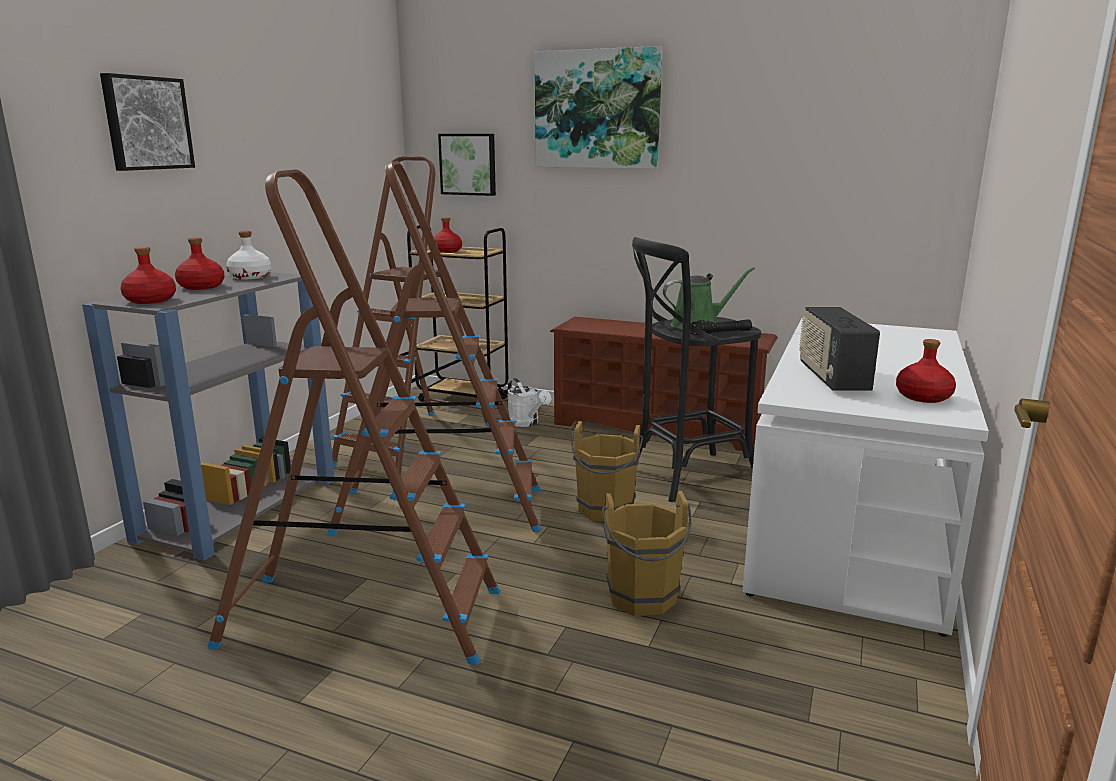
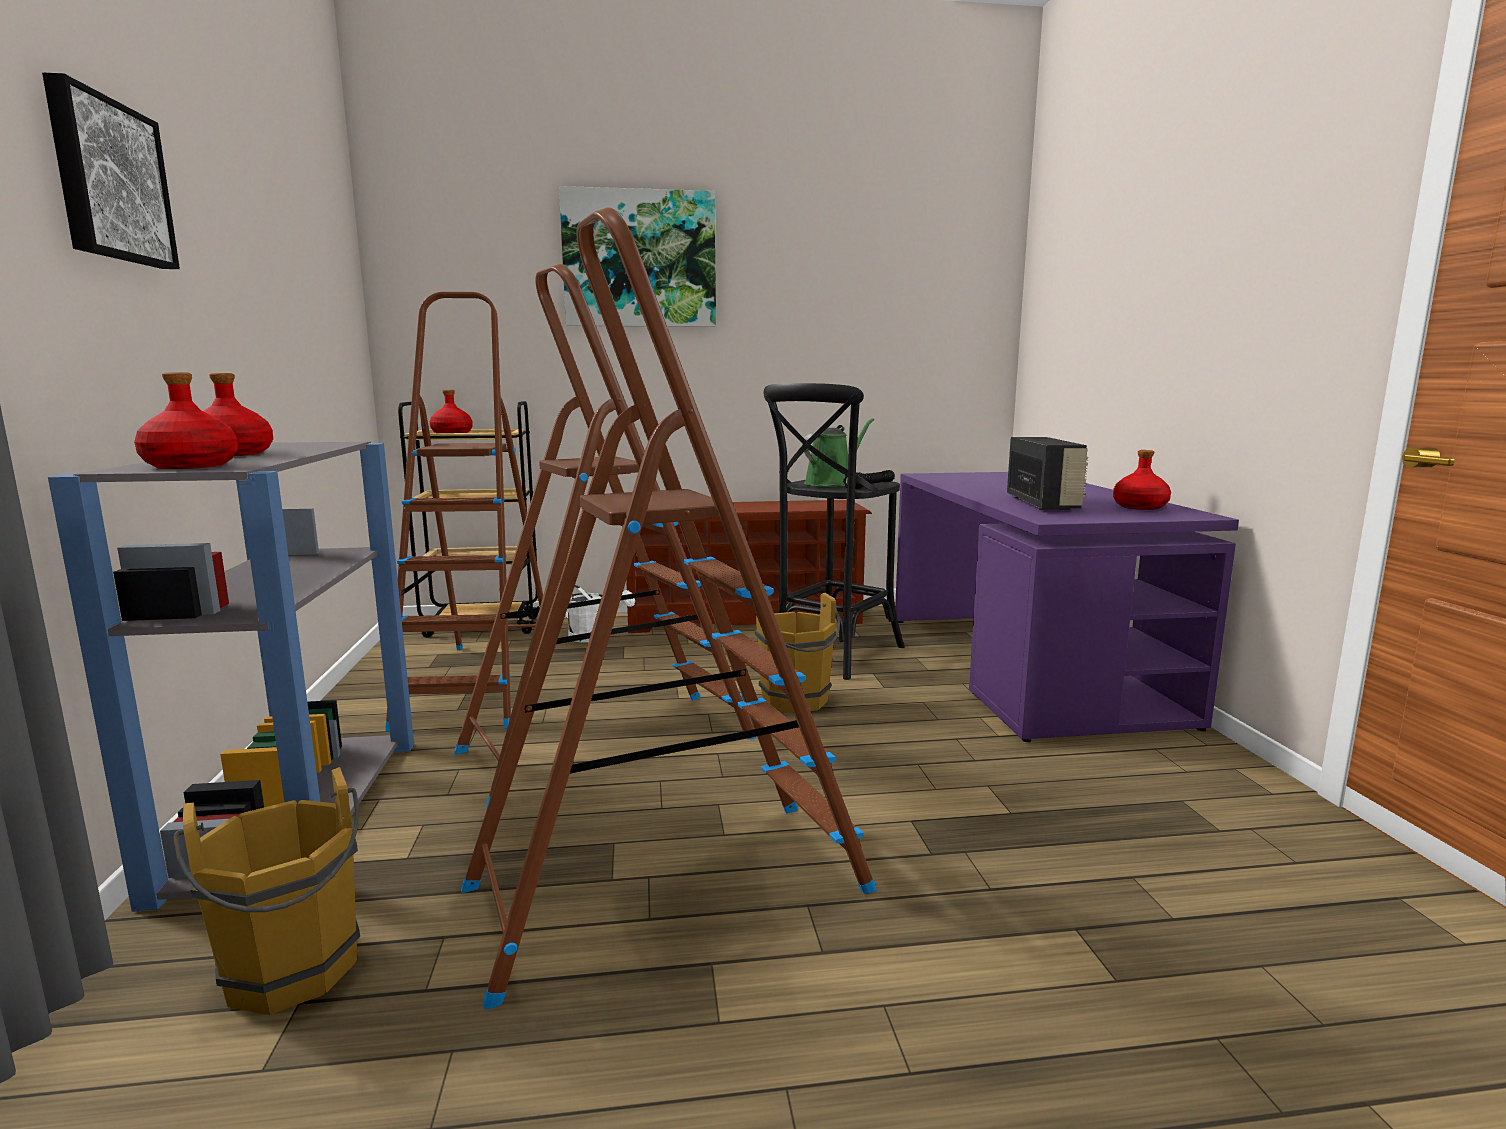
camera: 30 degrees left, 5 degrees down
(250, 277) = (282, 445): white bottle -> none
(468, 164) = (467, 323): picture -> none
(643, 600) = (947, 773): brown bucket -> brown bucket (293, 976)
(831, 378) = (1043, 504): radio -> radio turned 150 degrees counterclockwise
(852, 527) = (1024, 666): white desk -> purple desk

